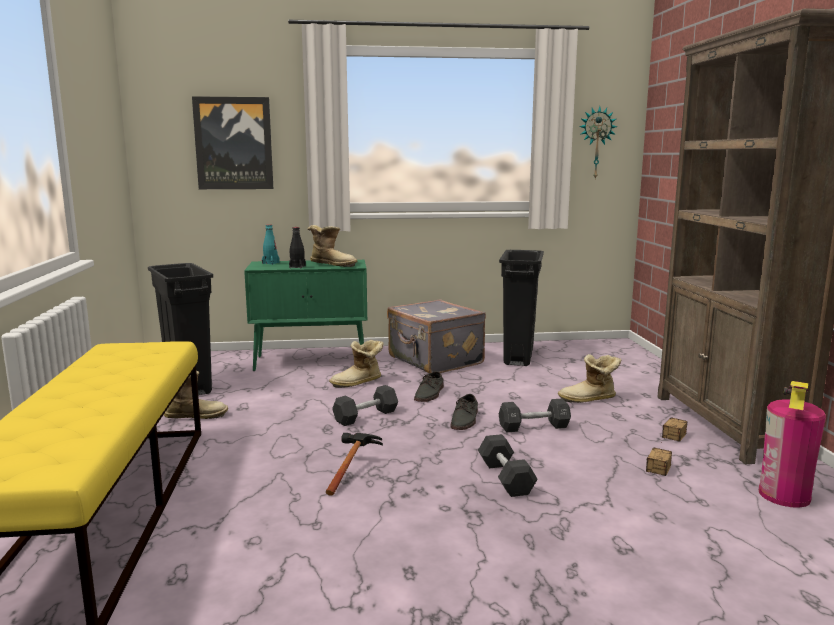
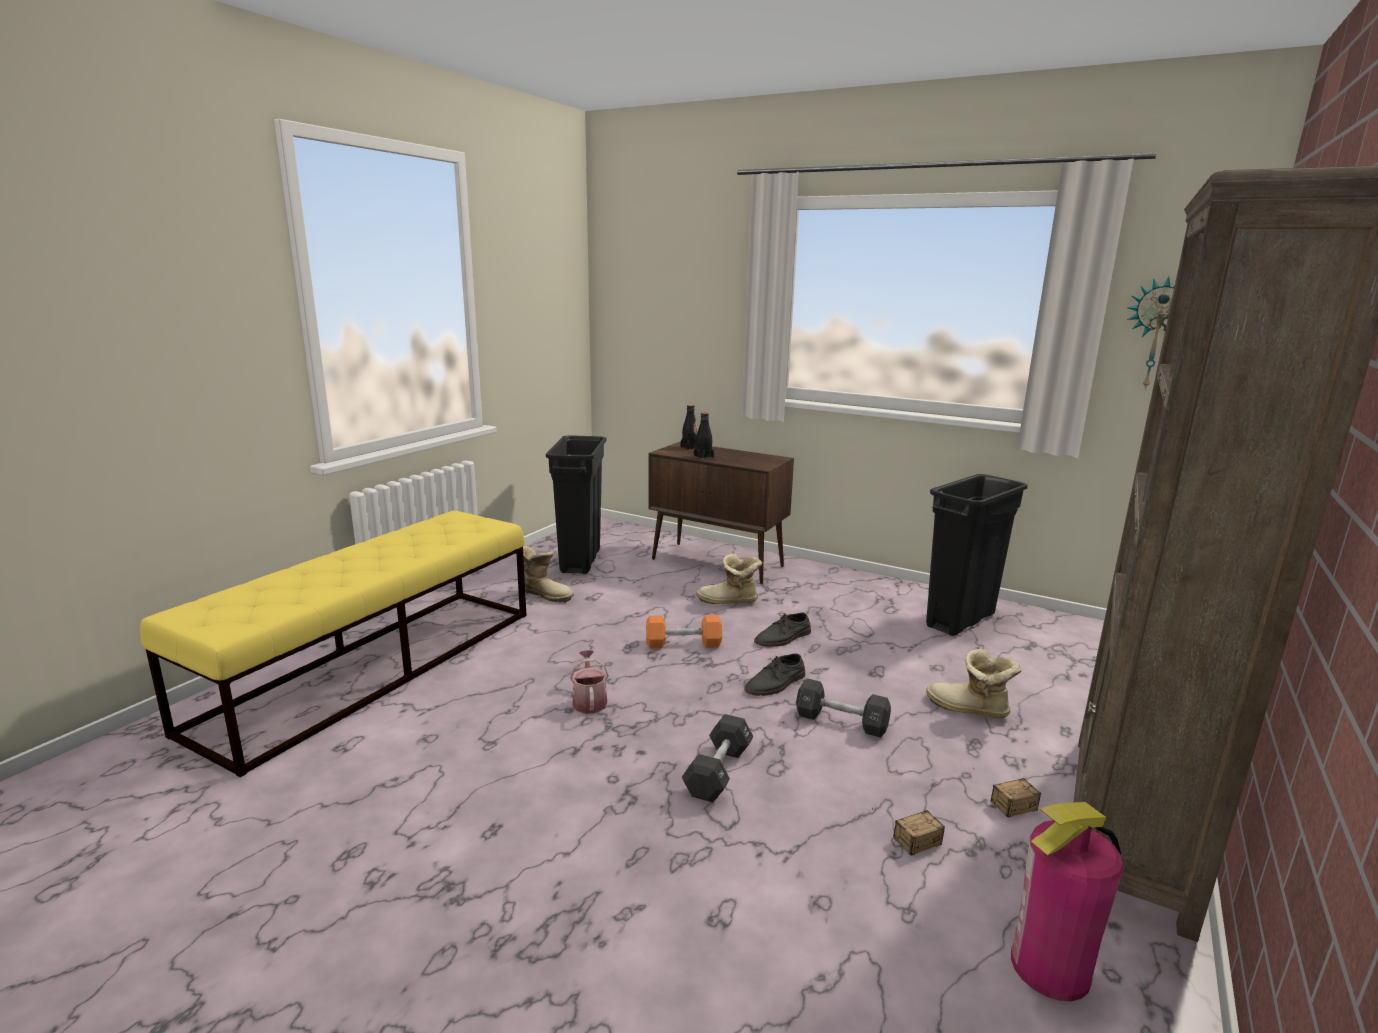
camera: 35 degrees right, 5 degrees up
(234, 143) = (681, 311): picture -> none
(270, 263) = (689, 447): turquoise bottle -> black bottle
(312, 362) = (718, 563): green cabinet -> brown cabinet
(332, 264) = (744, 460): boot -> none
(351, 470) = (589, 700): hammer -> watering can
(366, 416) = (683, 644): black dumbbell -> orange dumbbell
(434, 361) = (847, 597): grey suitcase -> none

